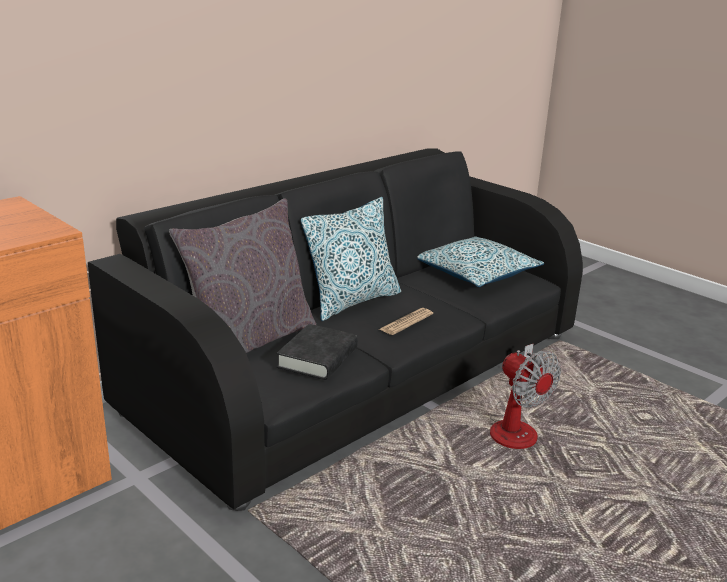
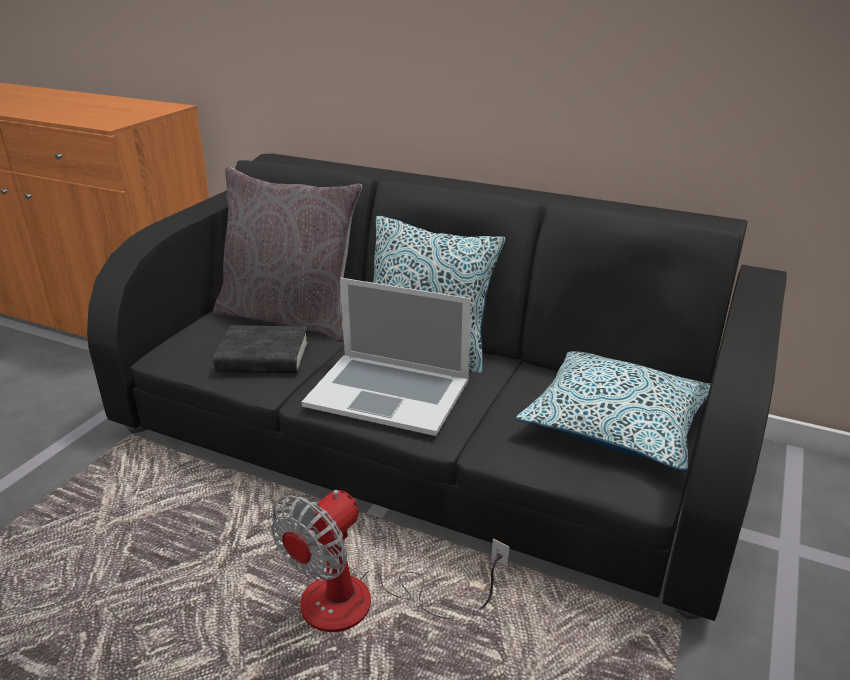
camera: 70 degrees right, 5 degrees up
(406, 322) = (388, 392): newspaper -> laptop

